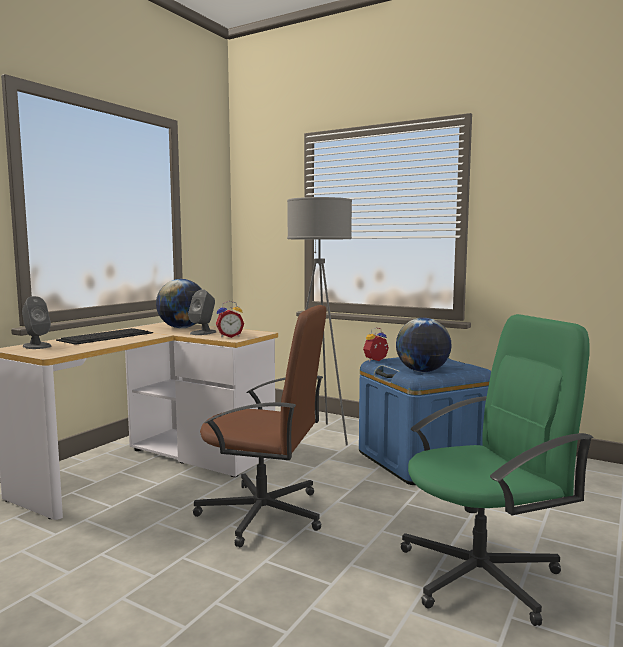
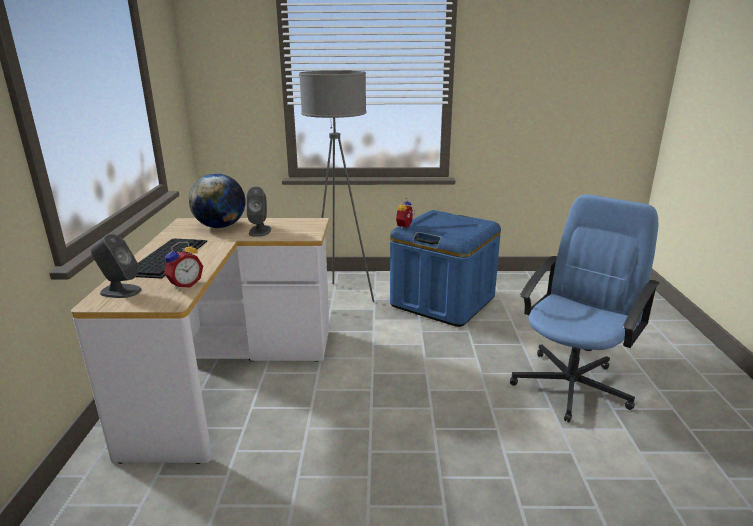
camera: 30 degrees left, 15 degrees up
(229, 336) = (298, 232): alarm clock -> alarm clock (185, 284)
(264, 514) = (385, 388): brown office chair -> none
(422, 371) = (454, 233): globe -> none
(482, 575) = (571, 385): green office chair -> blue office chair

